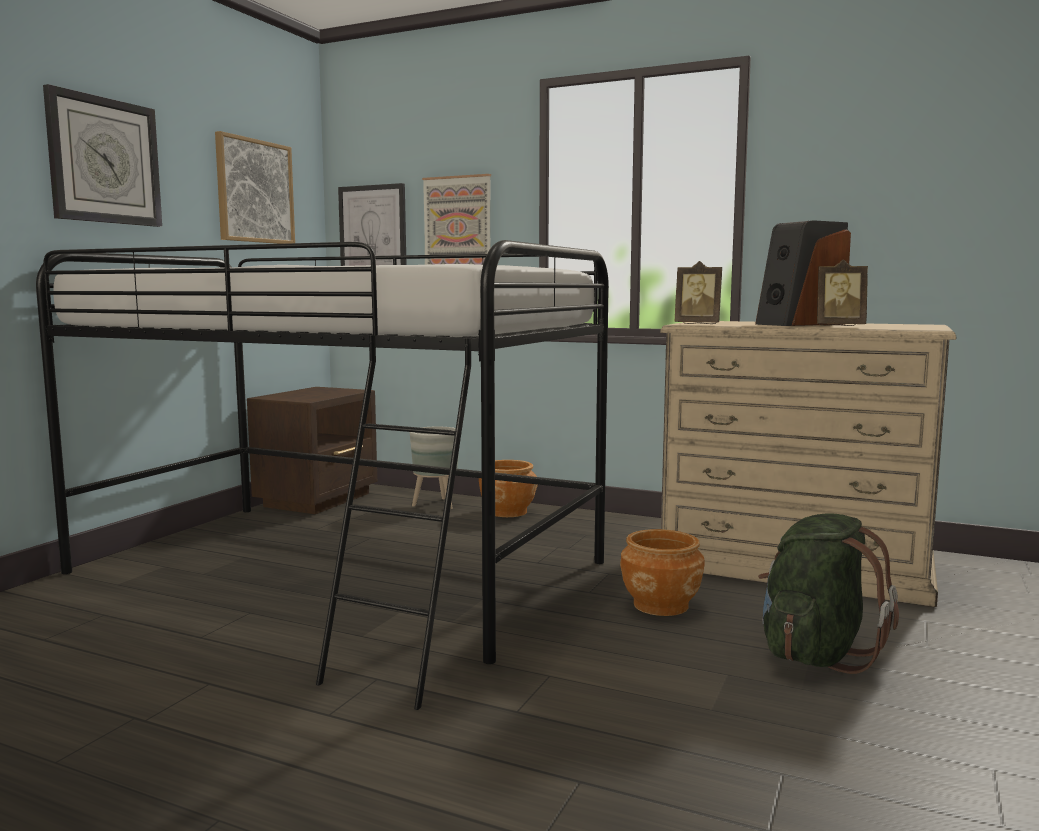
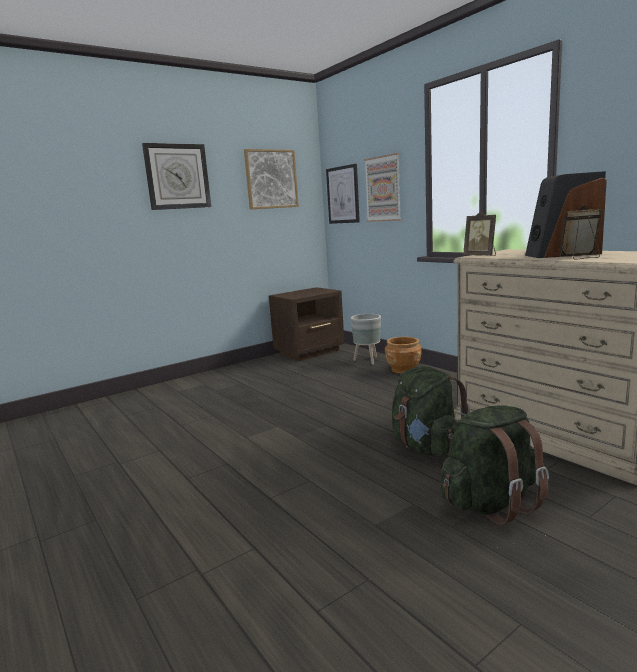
camera: 30 degrees right, 5 degrees up
(339, 570) = (275, 397): black bed -> none
(661, 605) = (426, 447): brown planter -> green backpack
(839, 326) = (581, 258): picture frame -> picture frame turned 135 degrees clockwise

